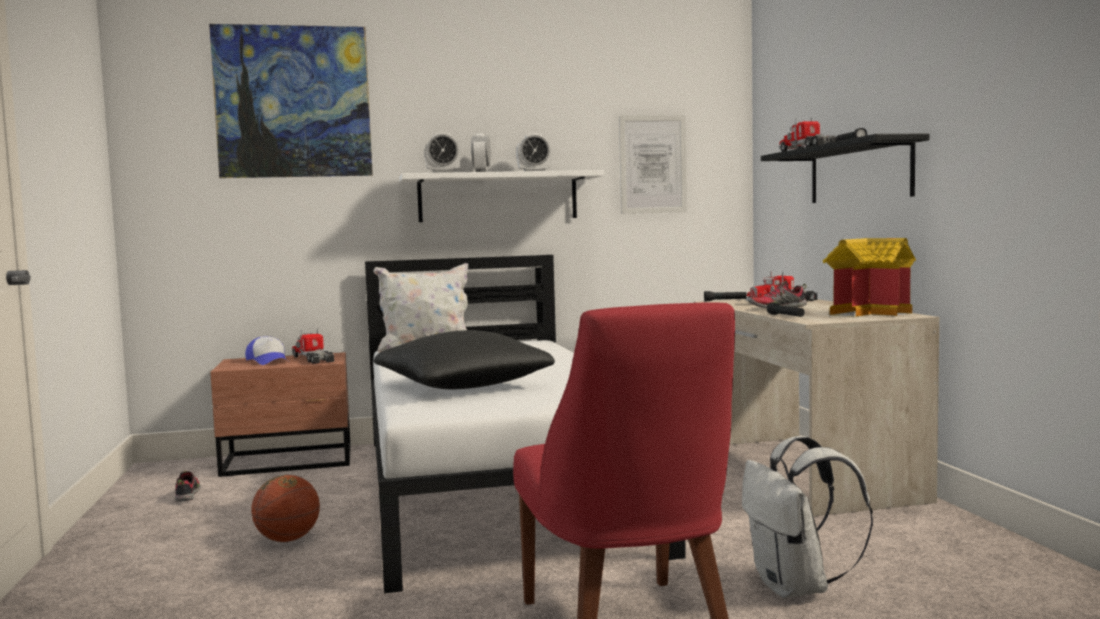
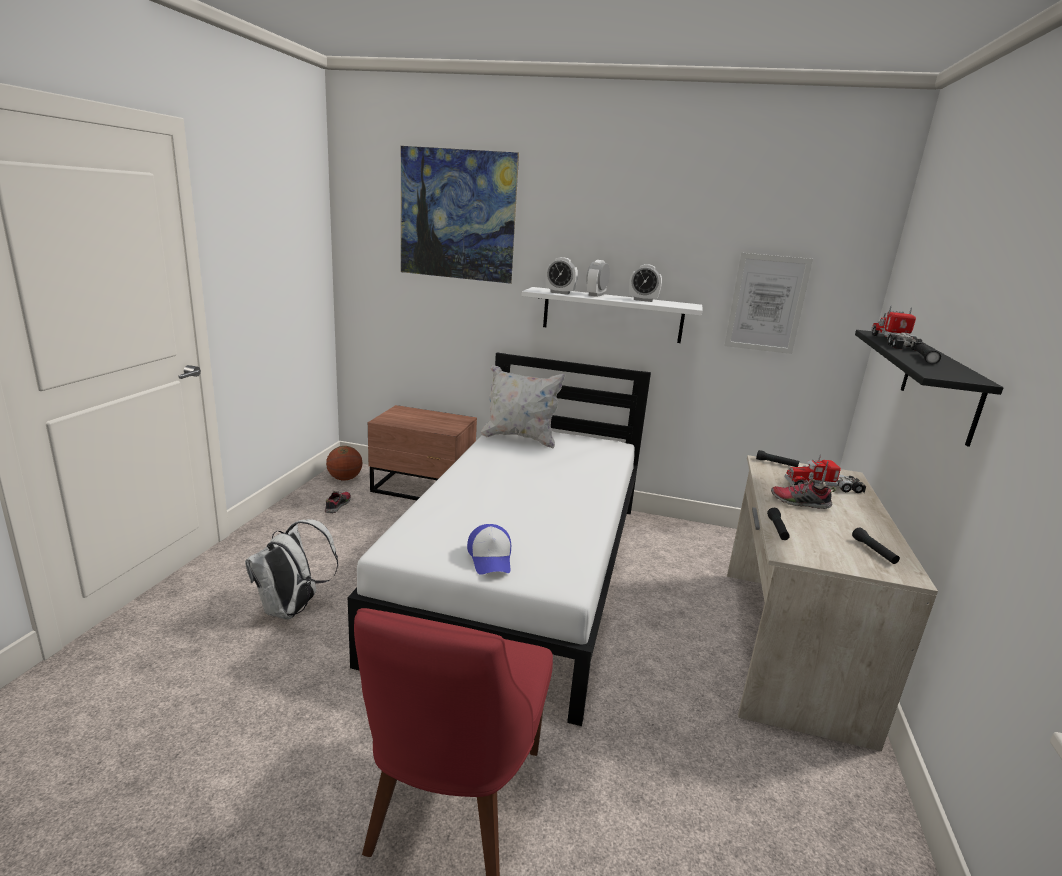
camera: 25 degrees right, 15 degrees up
(268, 361) = (415, 417): cap -> cap (490, 558)
(287, 539) = (349, 579): basketball -> basketball (345, 478)
(313, 359) = (443, 423): toy truck -> none
(463, 386) = (476, 510): black pillow -> none
(796, 588) = (634, 814): white backpack -> white backpack (292, 609)
(870, 313) = (874, 551): toy house -> black flashlight

